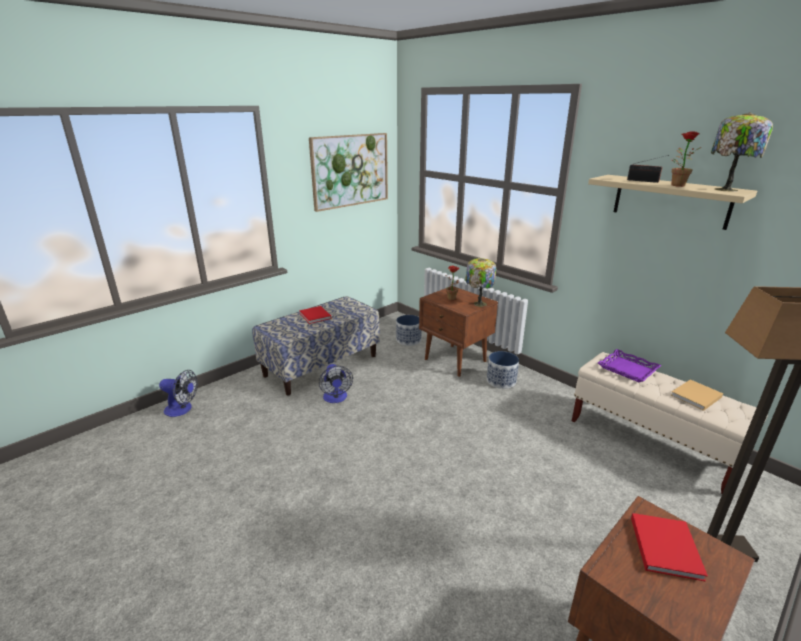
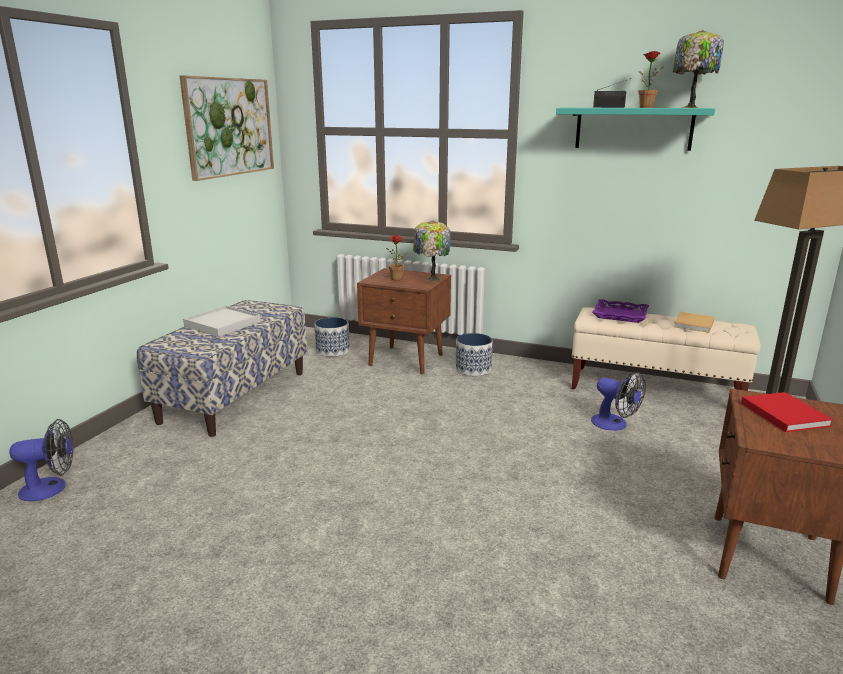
camera: 25 degrees left, 5 degrees down
(315, 316) = (222, 324): red book -> white tray
(336, 398) = (285, 425): fan -> fan (614, 424)
(670, 201) = (633, 128): beige shelf -> turquoise shelf

